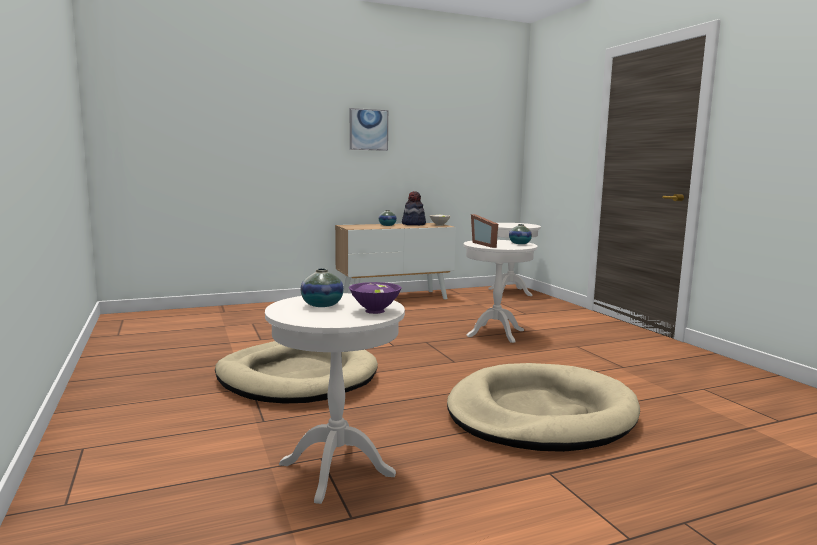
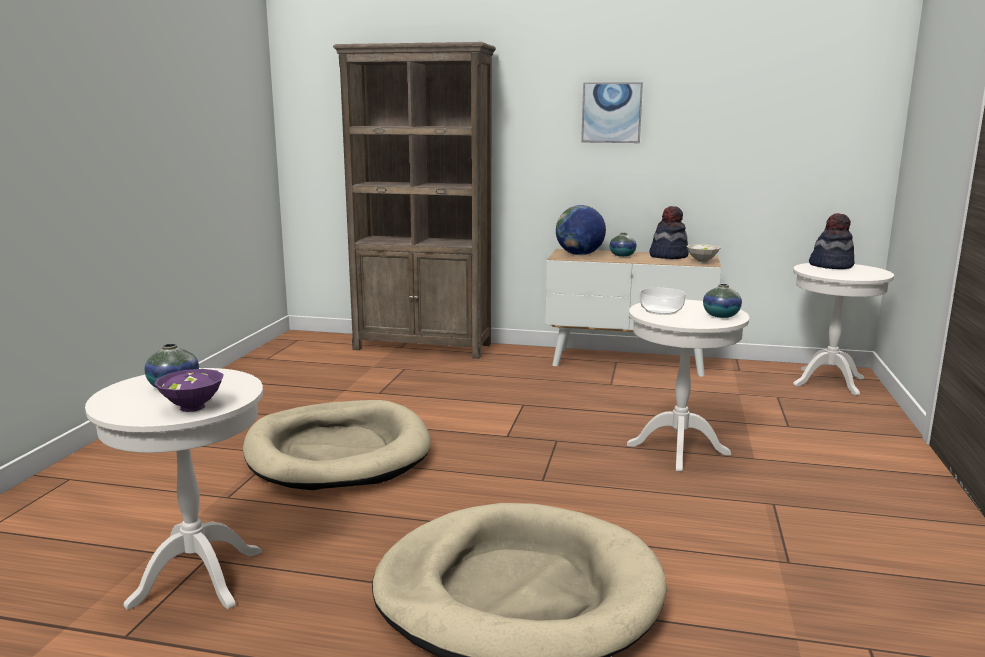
camera: 35 degrees right, 5 degrees up
(242, 309) = (423, 347): none -> brown bookcase
(361, 226) = (579, 254): none -> globe
(486, 244) = (661, 311): picture frame -> bowl
(502, 223) = (831, 265): none -> hat

